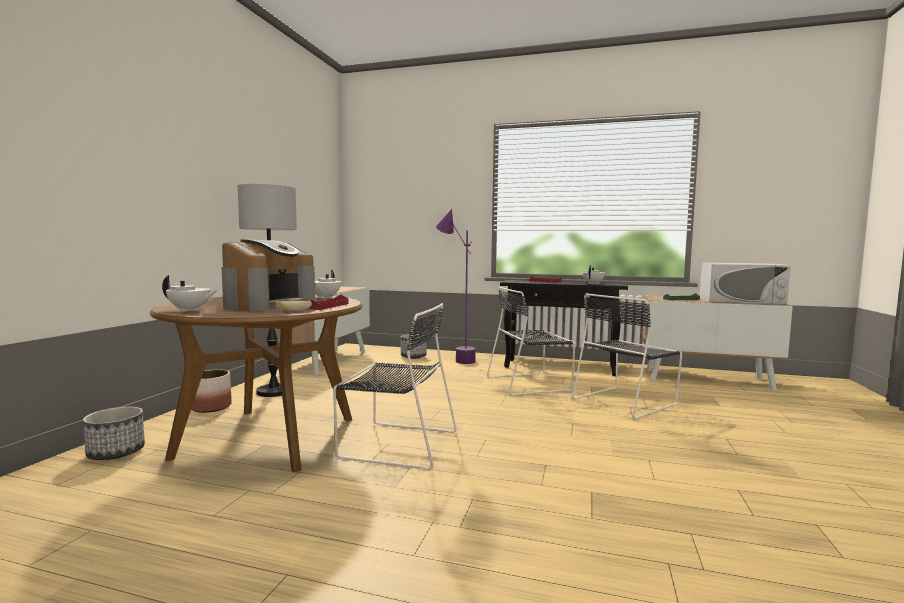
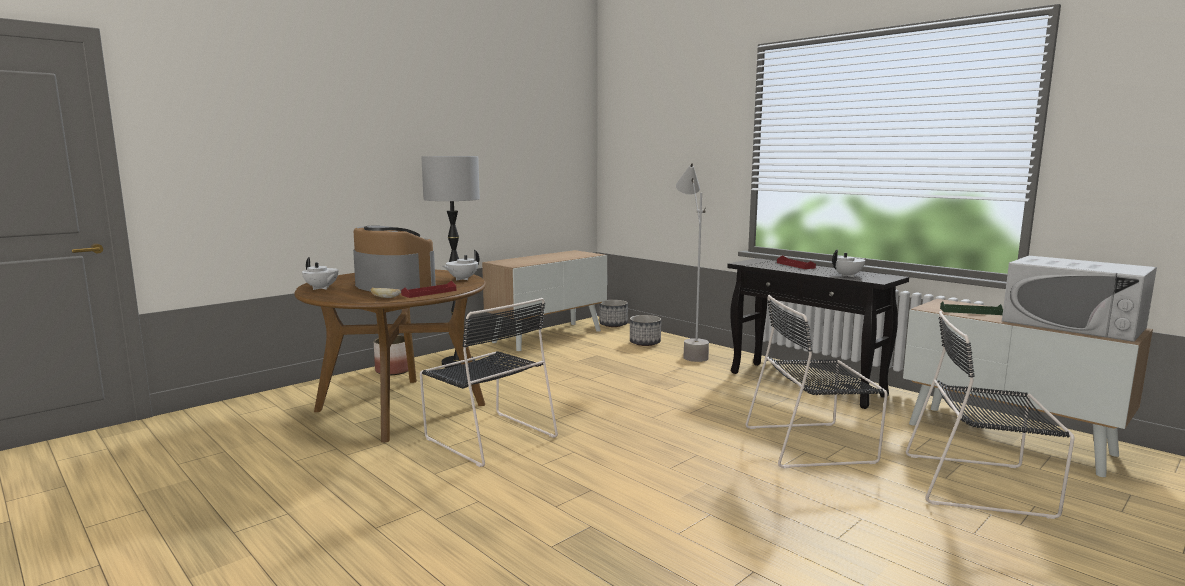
camera: 30 degrees right, 5 degrees up
(116, 452) = (293, 398): planter -> planter (613, 325)
(269, 304) = (393, 286): coffee machine -> coffee machine turned 105 degrees counterclockwise
(455, 358) = (689, 352): purple floor lamp -> grey floor lamp
(530, 383) = (728, 399): black chair -> black chair (981, 485)

